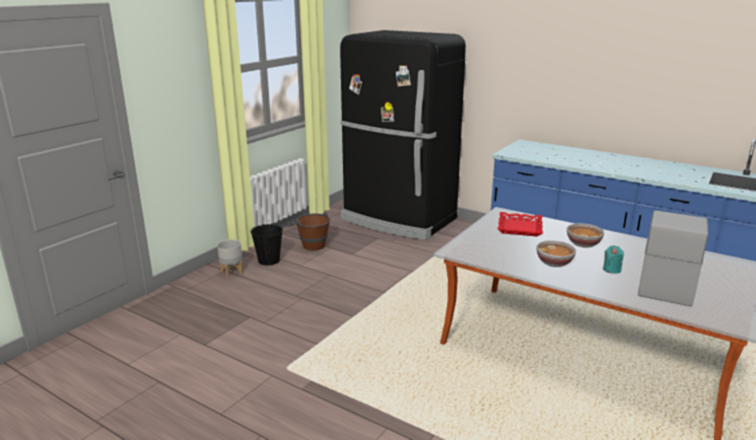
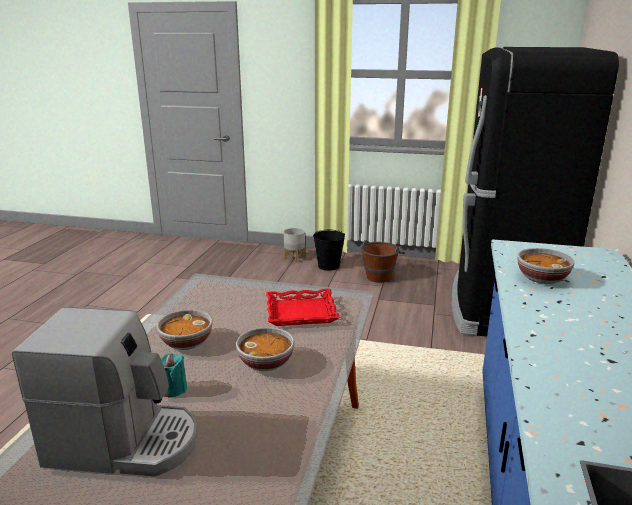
camera: 70 degrees right, 0 degrees up
(553, 157) = (541, 278): none -> bowl

